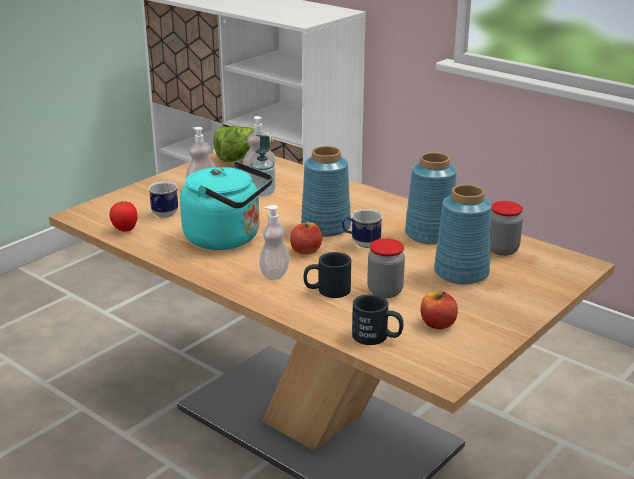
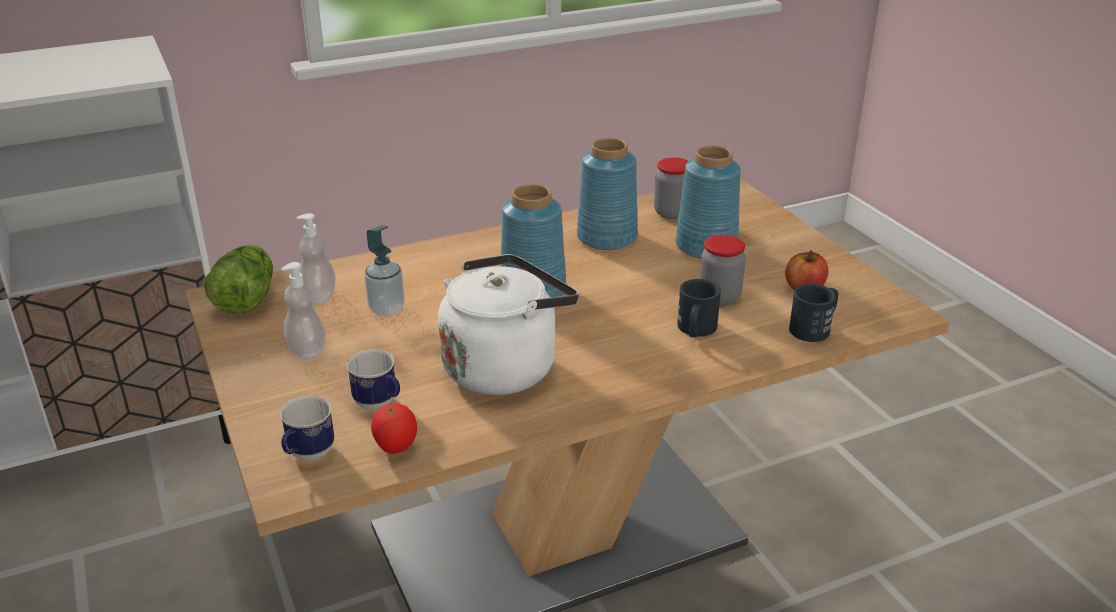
camera: 65 degrees left, 5 degrees up
(227, 238) = (504, 366): turquoise kettle -> white kettle
(274, 274) = (631, 355): soap dispenser -> none
(306, 251) = (585, 319): apple -> none
(361, 244) = (596, 281): mug -> mug (307, 455)

